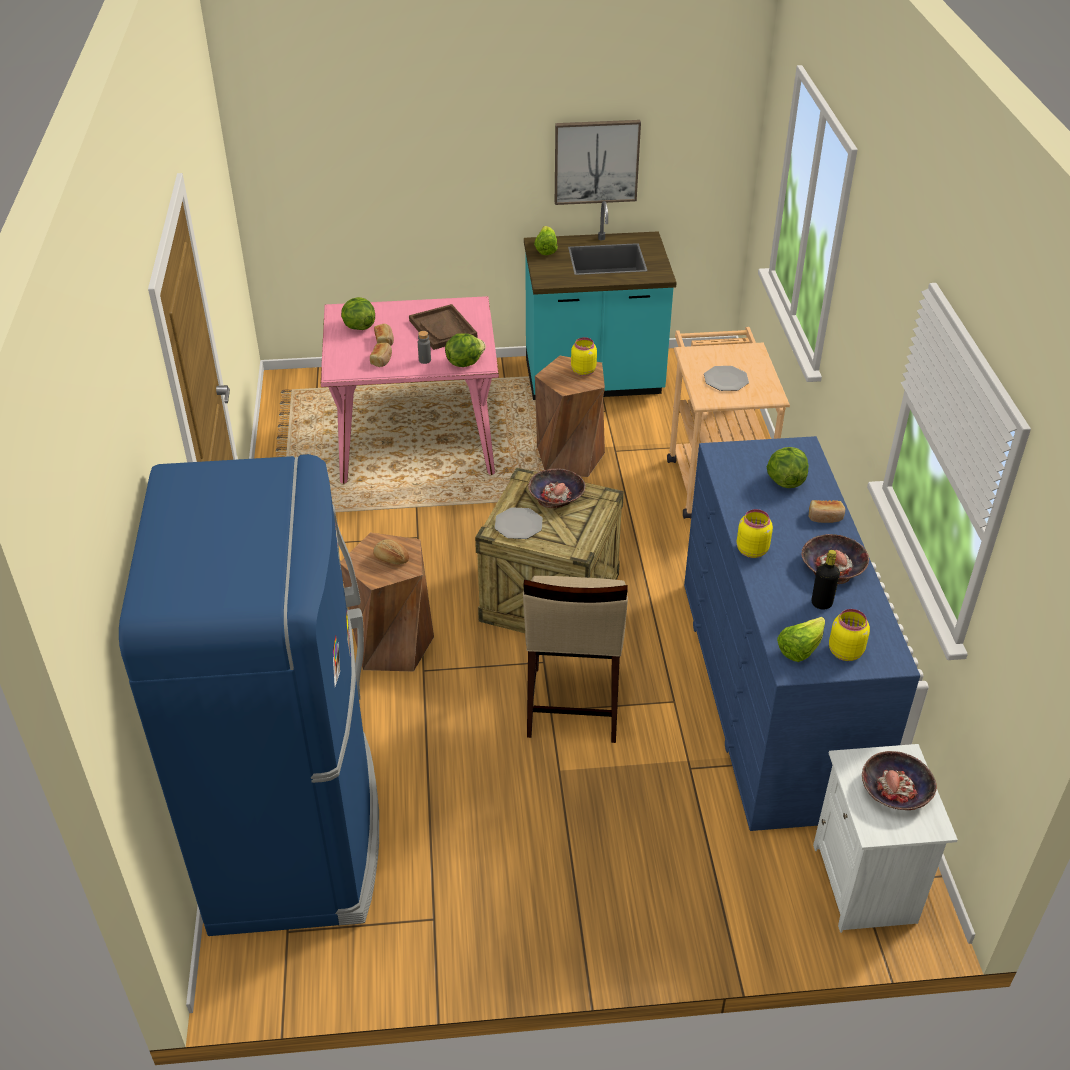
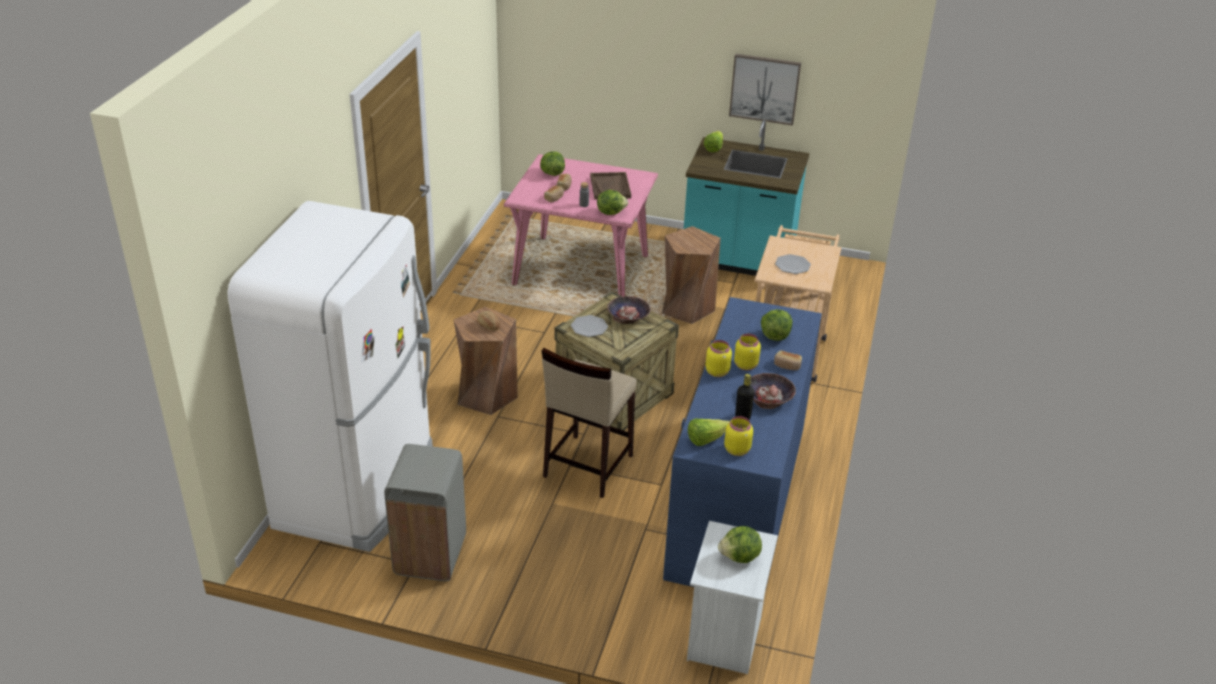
camera: 20 degrees right, 5 degrees down
(297, 832) = (358, 487): blue fridge -> white fridge
(447, 897) = (431, 555): none -> grey trash can
(583, 370) = (702, 240): yellow jar -> yellow jar (746, 365)
(896, 790) = (740, 557): bowl -> lettuce

